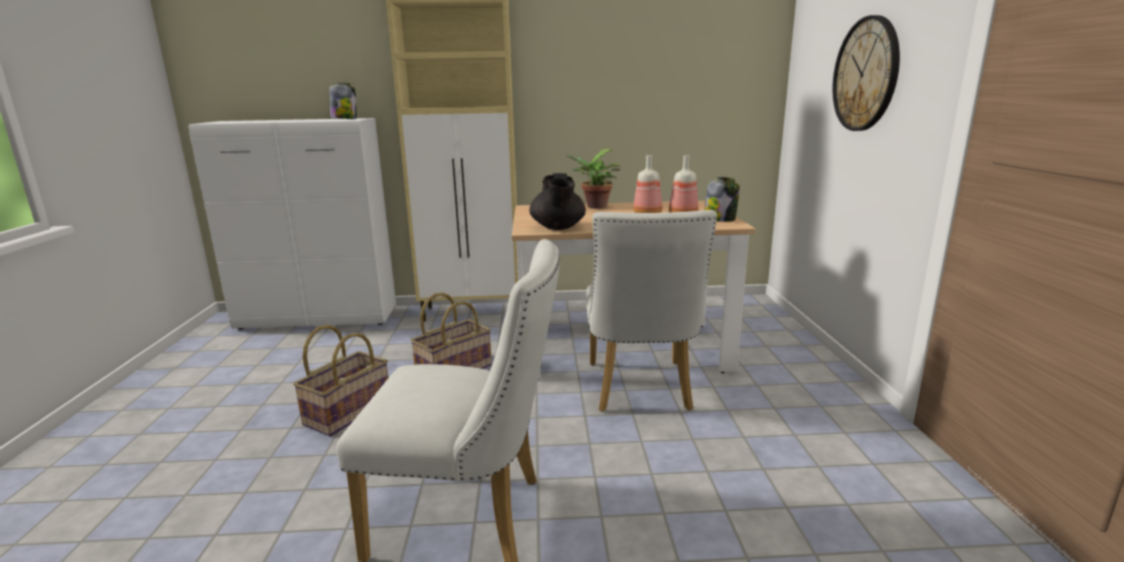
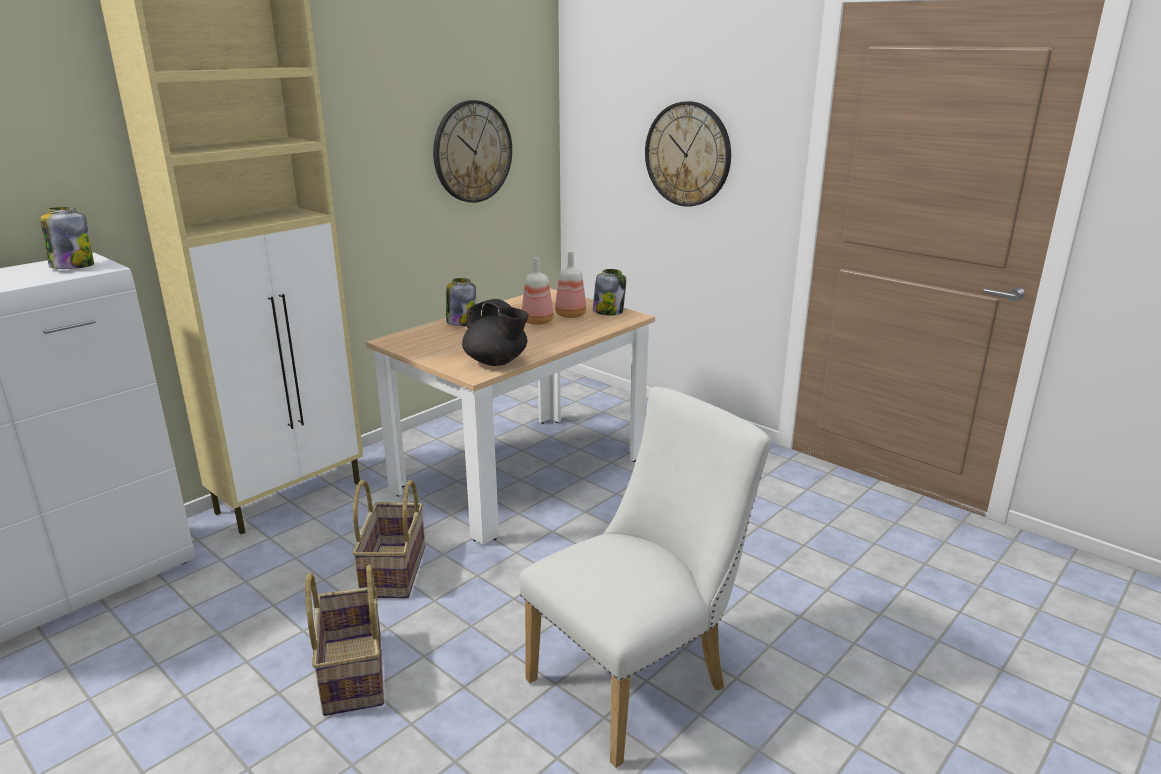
camera: 45 degrees left, 5 degrees up
(594, 207) = (461, 323): potted plant -> jar
(640, 390) = (597, 506): white chair -> none
(681, 80) = (472, 152): none -> wall clock

